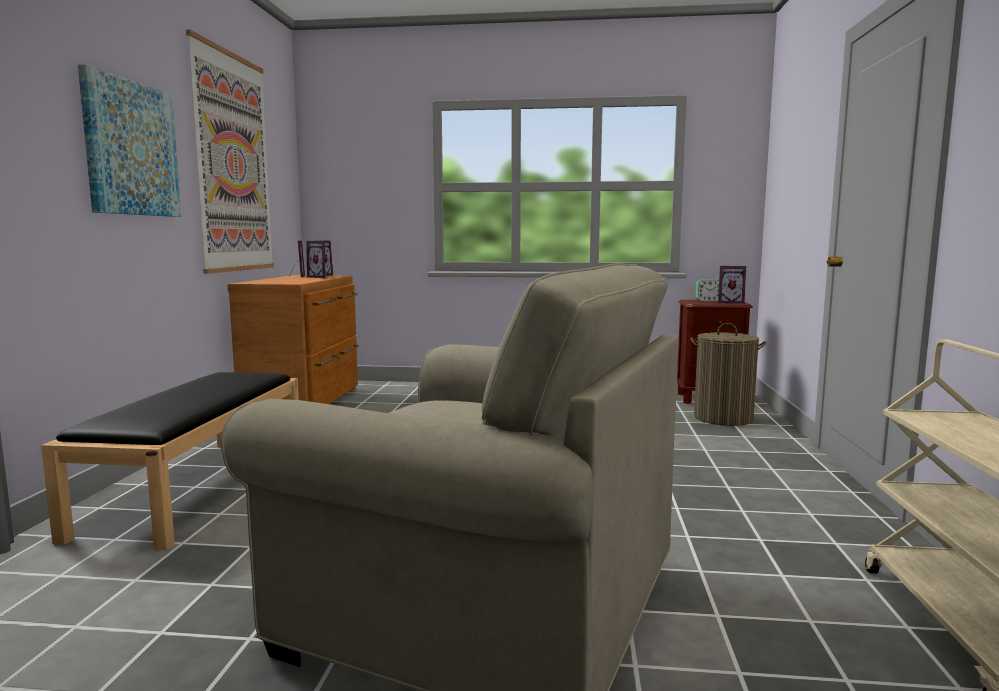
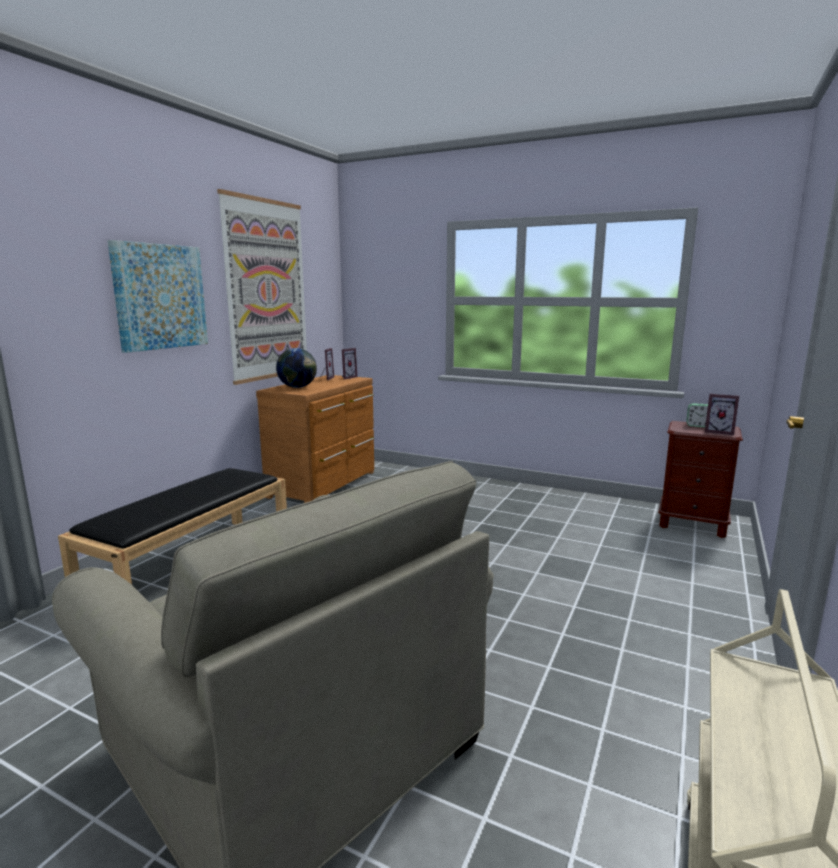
camera: 20 degrees right, 5 degrees up
(277, 281) = (298, 387): none -> globe
(321, 277) = (341, 381): picture frame -> none
(723, 418) = (687, 553): laundry basket -> none

